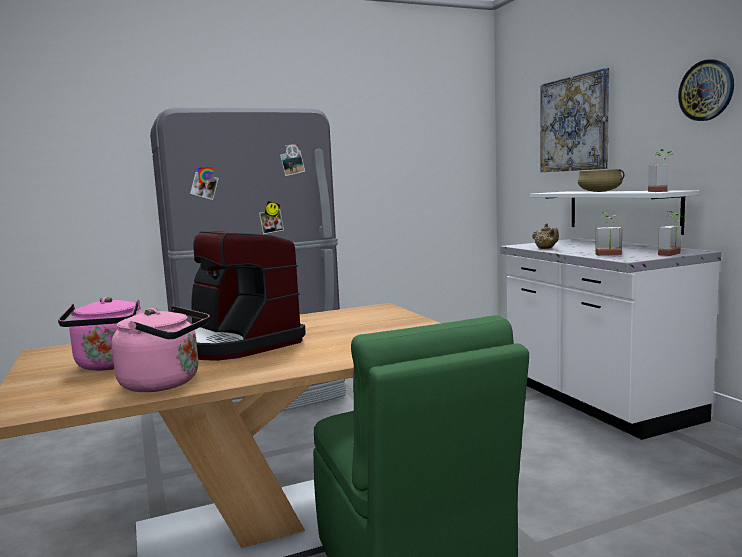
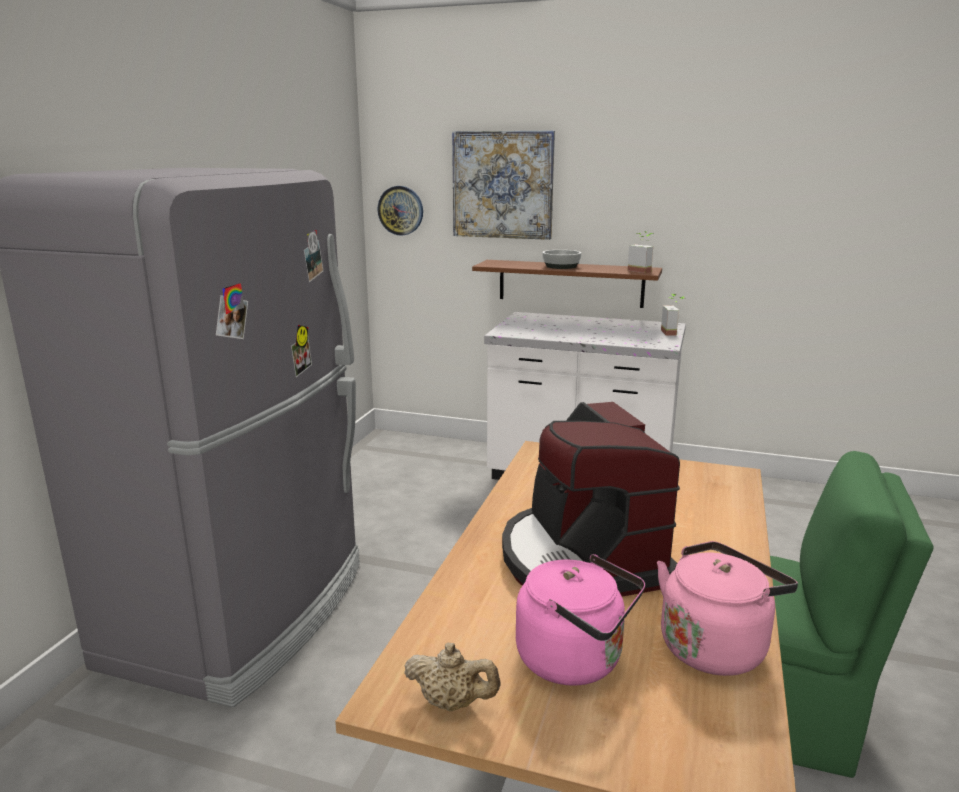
camera: 50 degrees left, 10 degrees up
(236, 343) = (581, 559): coffee machine -> coffee machine turned 75 degrees clockwise
(546, 249) = (549, 336): beige teapot -> beige teapot (452, 703)
(600, 191) = (561, 266): beige cooking pot -> bowl
(609, 255) = (632, 340): potted plant -> none
(622, 210) = (570, 283): white shelf -> brown shelf
(706, 90) = (672, 176): wall clock -> wall clock (400, 210)

